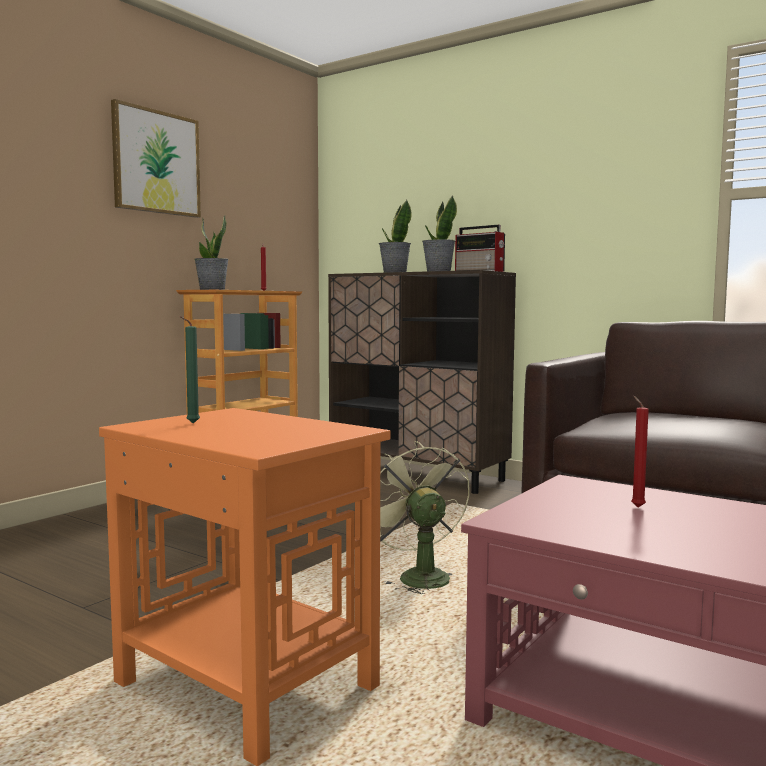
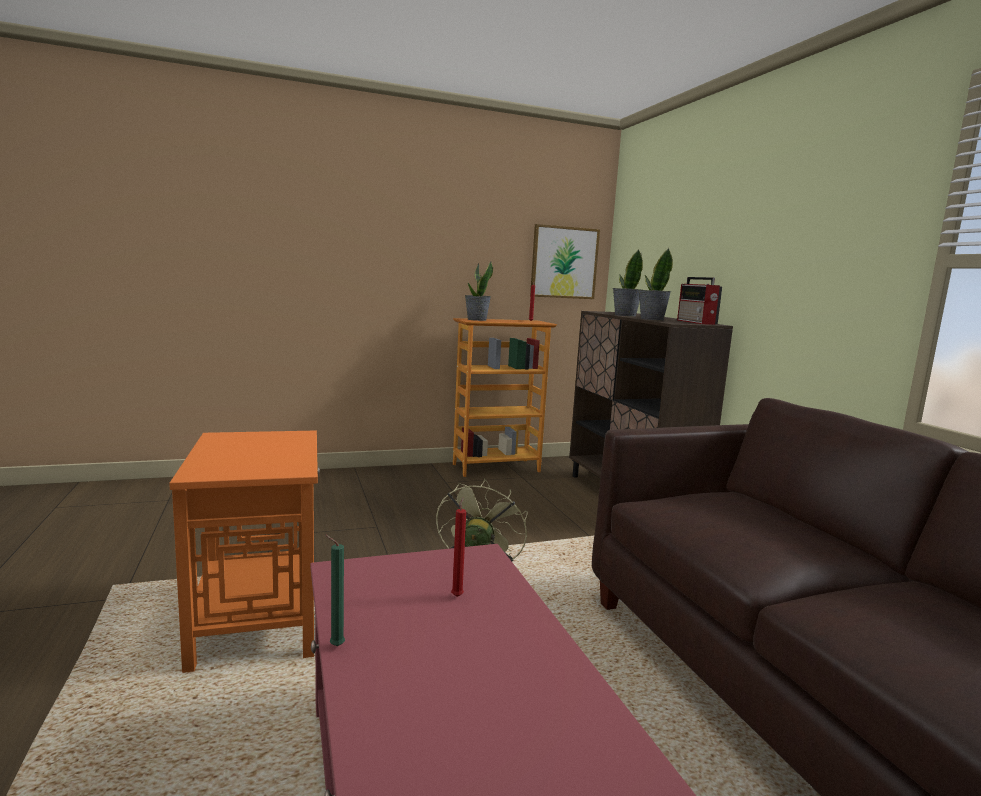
camera: 35 degrees right, 5 degrees up
(156, 162) = (445, 221): picture -> picture (564, 262)
(191, 423) = (245, 441): green candle -> green candle (334, 646)

